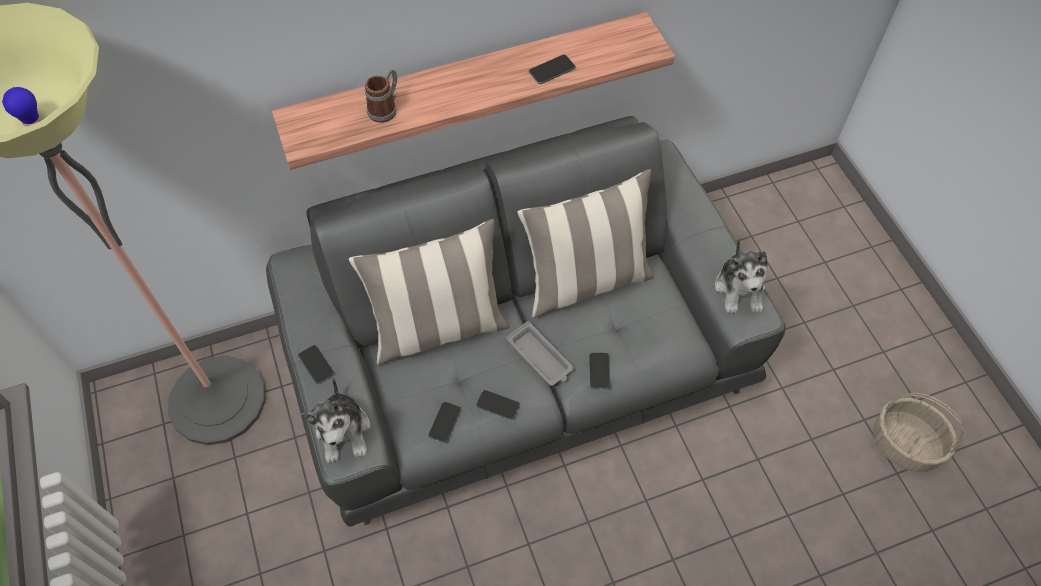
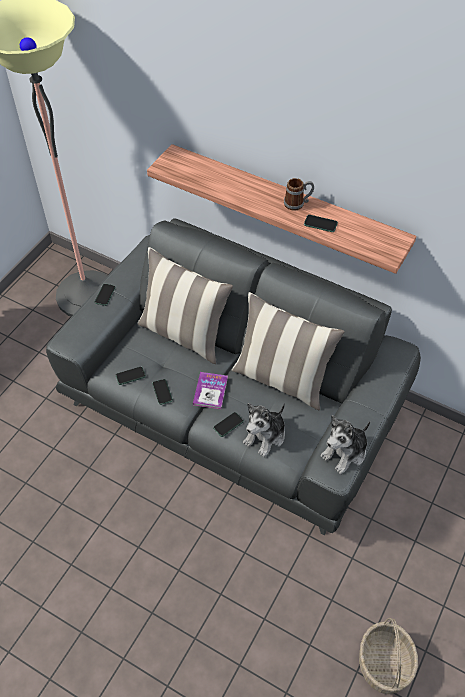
camera: 50 degrees right, 5 degrees down
(344, 431) = (78, 332): plush toy -> plush toy (265, 436)
(386, 108) = (218, 180): mug -> mug (298, 203)
(540, 357) = (210, 391): grey tray -> book

